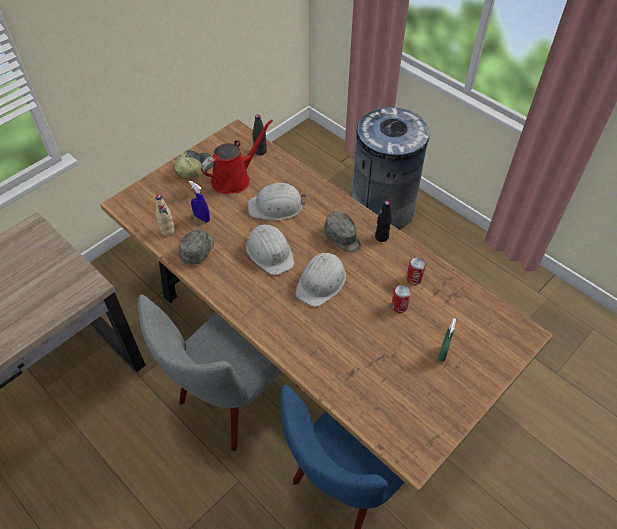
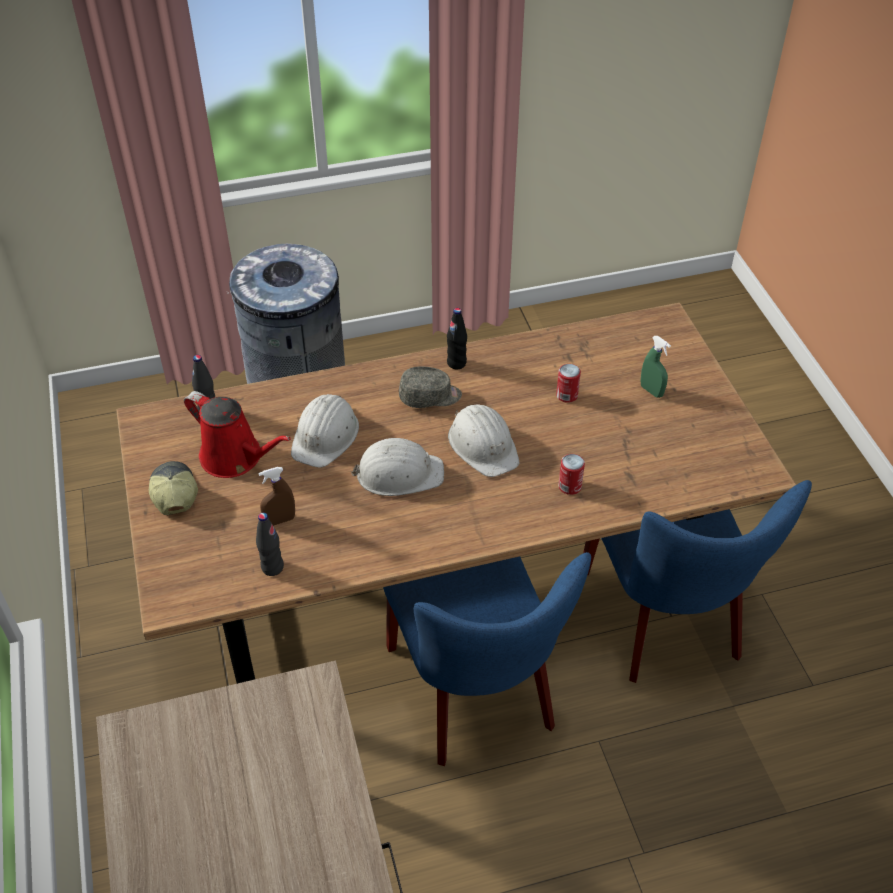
camera: 60 degrees left, 5 degrees down
(168, 231) = (272, 567): beige bottle -> black bottle
(198, 250) = (336, 545): grey cap -> none
(202, 218) = (280, 520): blue spray bottle -> brown spray bottle
(234, 178) = (235, 458): red watering can -> red watering can turned 135 degrees clockwise
(234, 398) = (476, 695): grey chair -> blue chair
(414, 278) = (537, 365): can -> can (569, 486)

